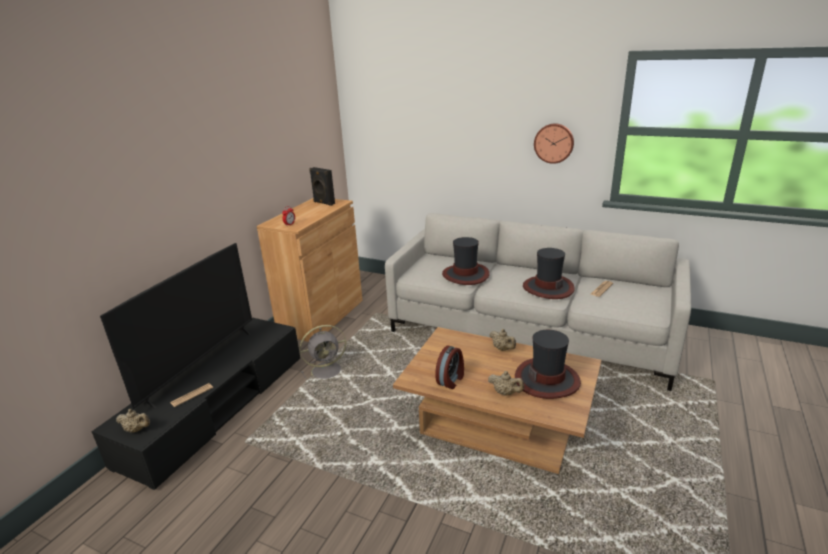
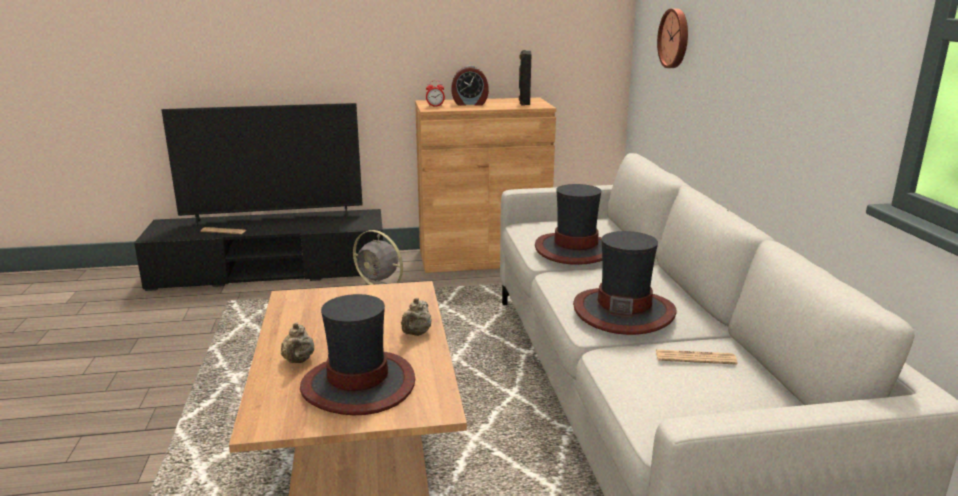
camera: 55 degrees right, 5 degrees down
(137, 429) = (162, 231): beige teapot -> none
(451, 380) = (305, 319): alarm clock -> alarm clock (470, 104)
(554, 143) = (828, 53): wall clock -> wall clock (675, 38)

